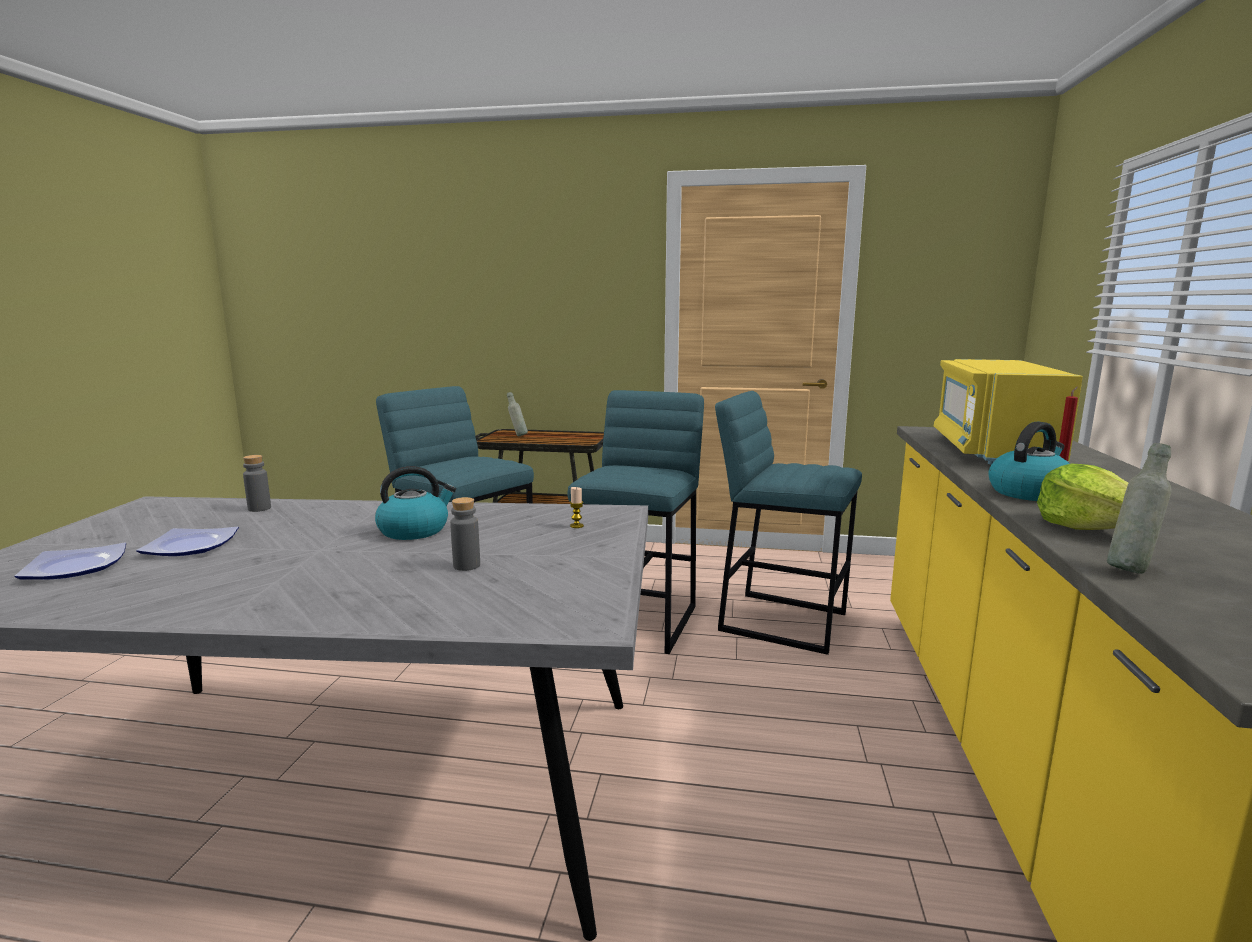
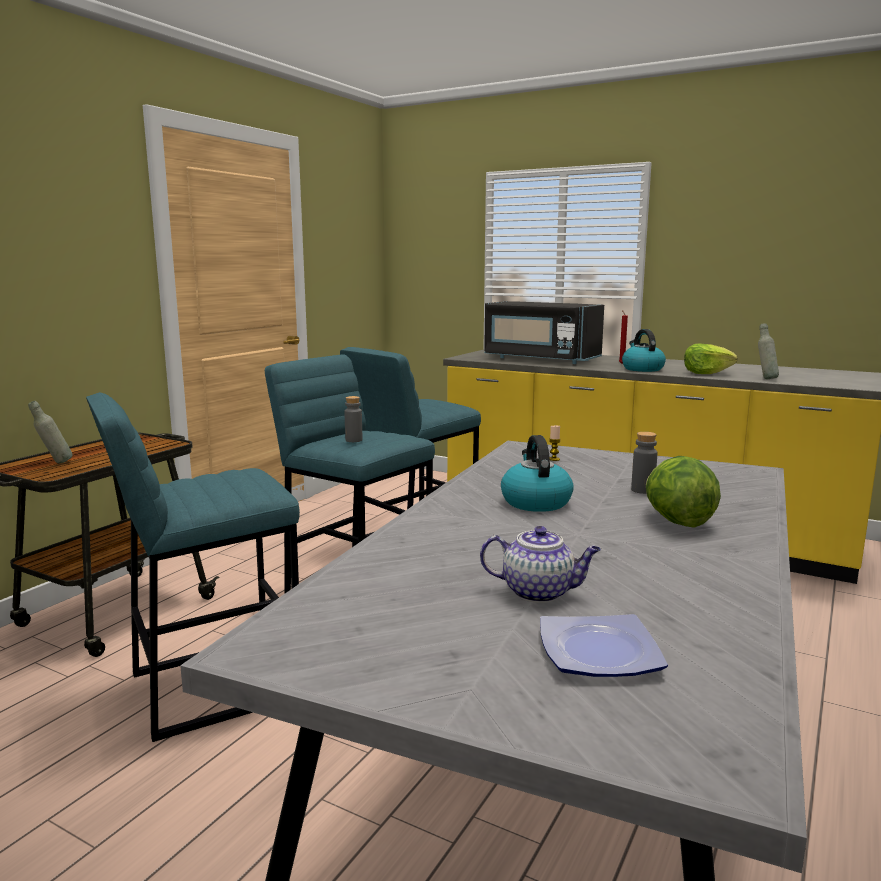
camera: 70 degrees left, 0 degrees up
(191, 547) = (539, 592): plate -> teapot
(259, 508) = (381, 568): grey bottle -> grey bottle (353, 440)
(354, 583) = (677, 521): none -> lettuce
(992, 450) = (540, 359): yellow microwave -> black microwave

